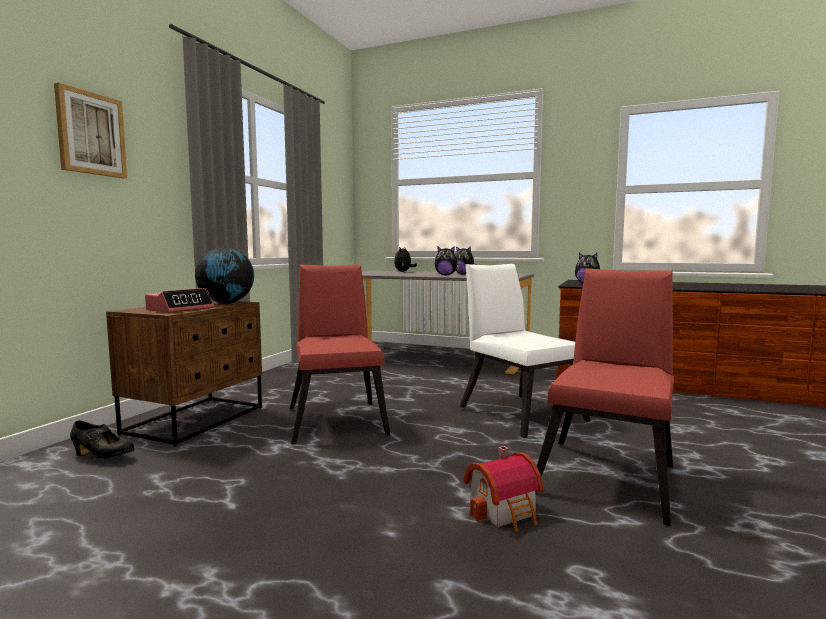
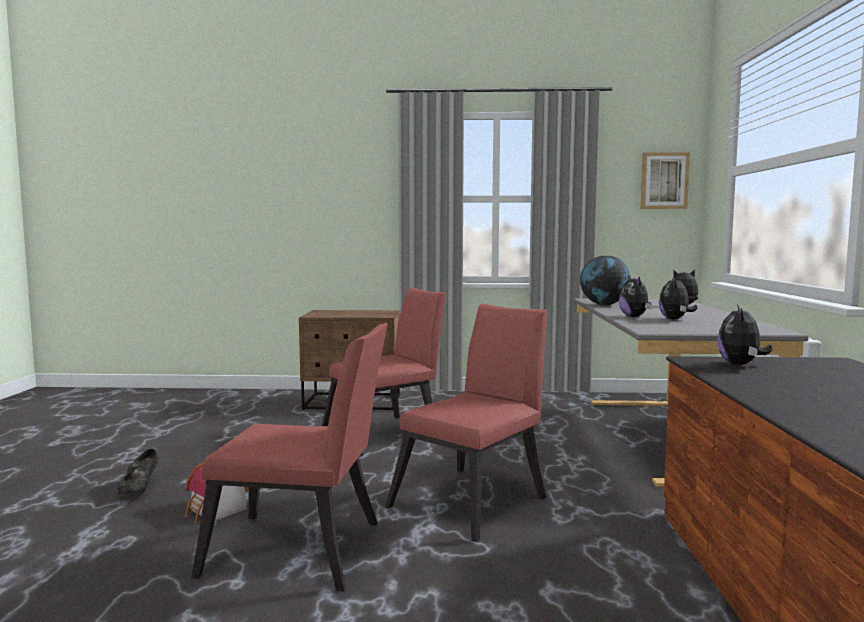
camera: 70 degrees right, 0 degrees up
(91, 134) = (330, 188): picture -> picture (664, 181)
(102, 457) = (279, 401): black shoe -> black shoe (139, 491)
(180, 309) = (331, 314): alarm clock -> none
(226, 303) = (378, 315): globe -> globe (604, 304)
(518, 412) = (475, 500): white chair -> red chair

